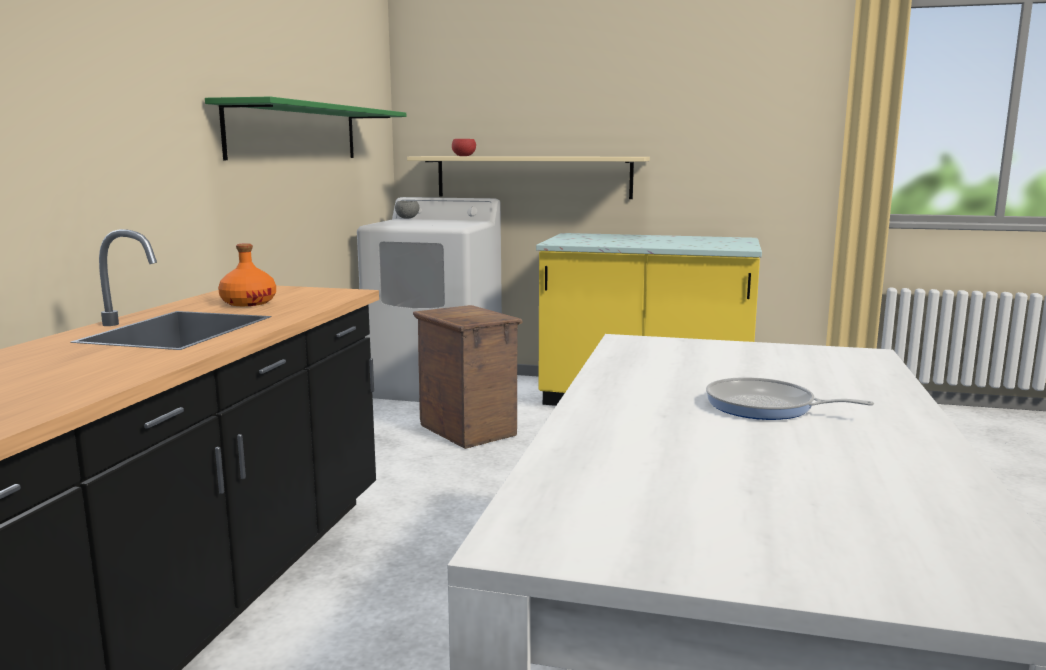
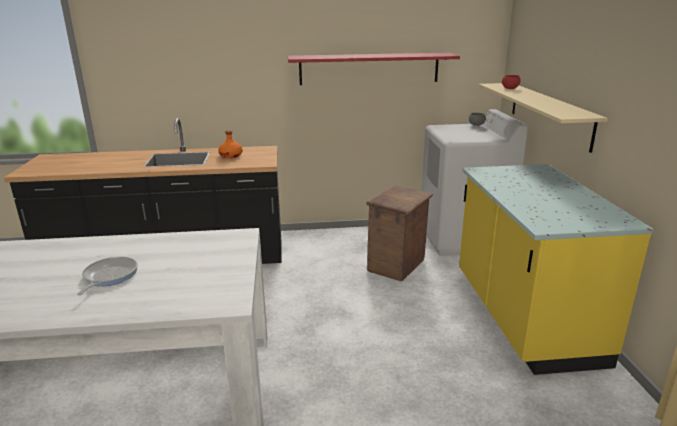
camera: 70 degrees right, 10 degrees up
(295, 132) = (369, 68): green shelf -> red shelf

